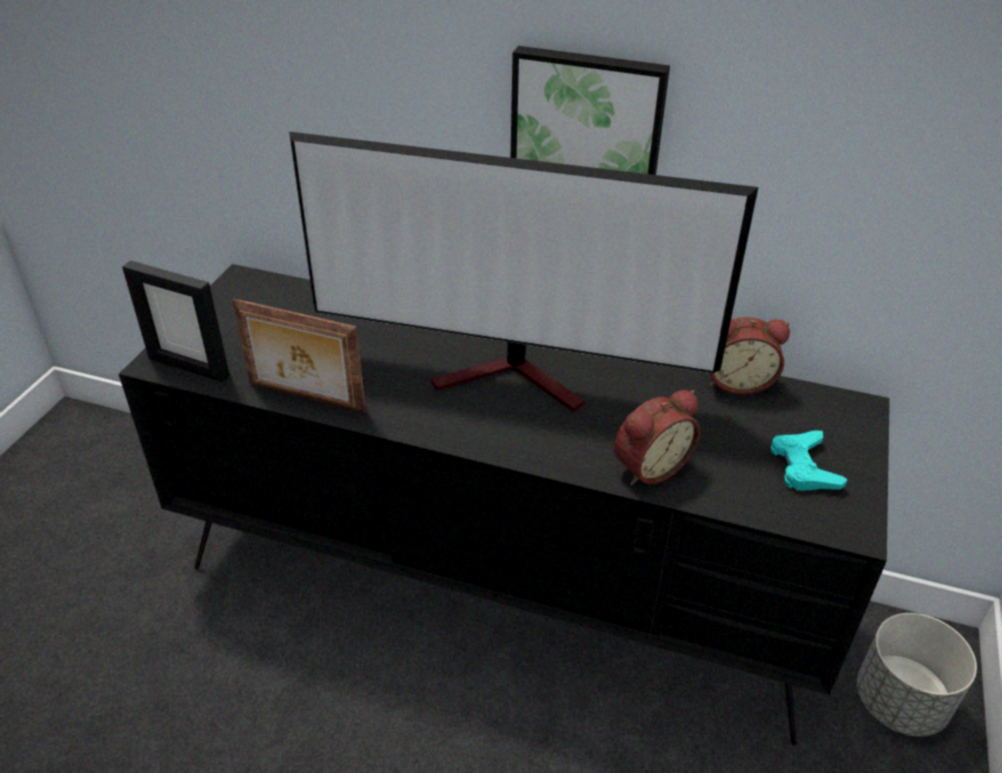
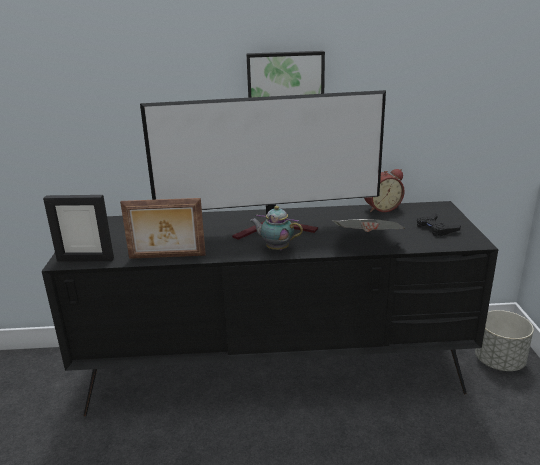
camera: 20 degrees left, 15 degrees down
(483, 432) = (276, 249): none -> teapot
(649, 466) = (367, 243): alarm clock -> newspaper
(803, 467) = (436, 228): turquoise game controller -> black game controller

